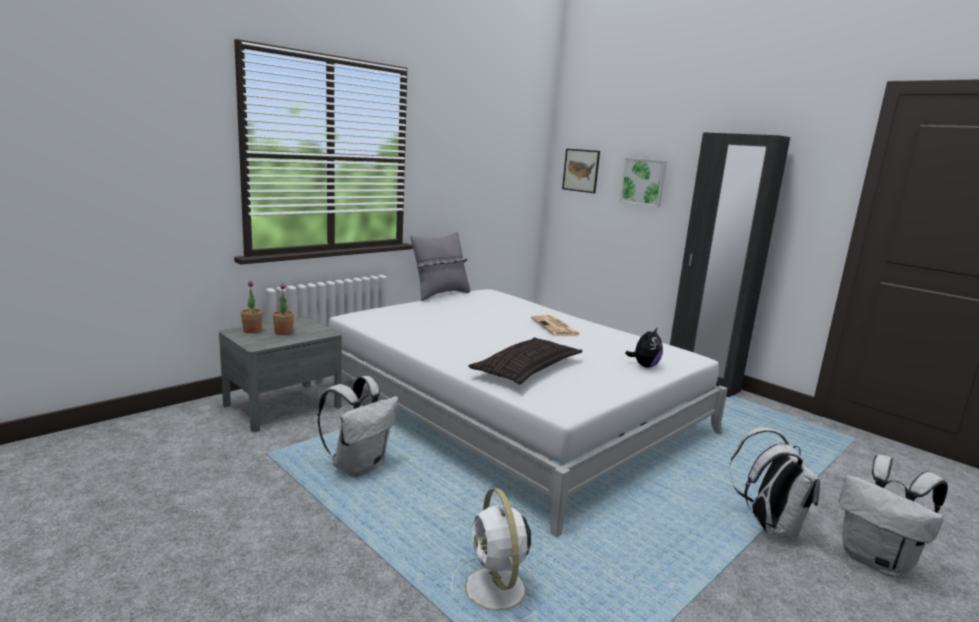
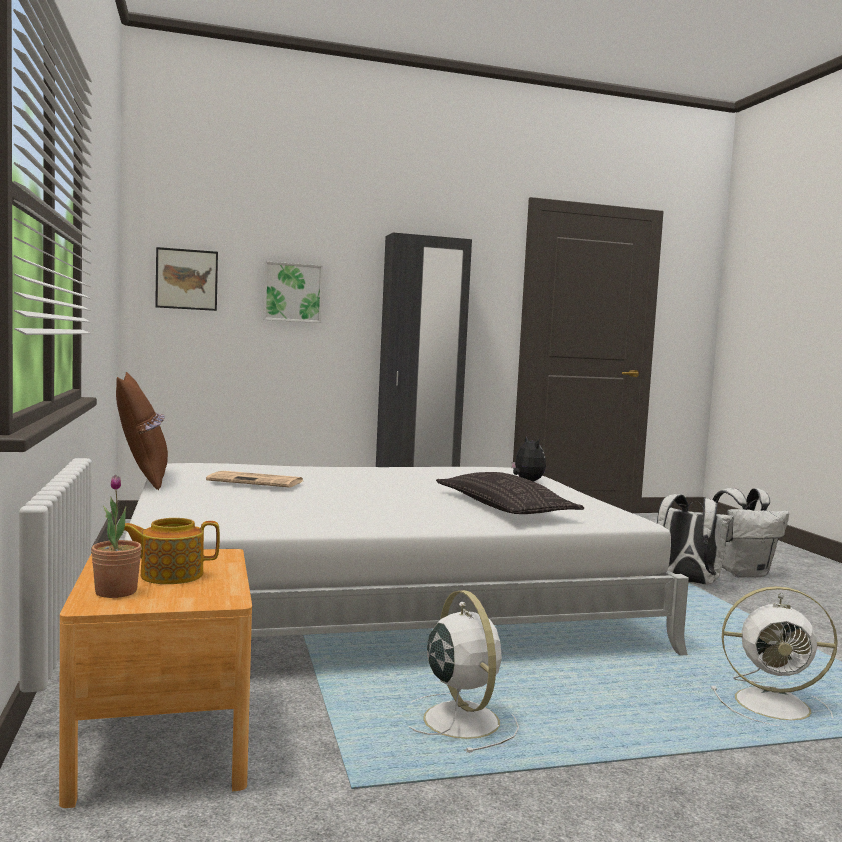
camera: 60 degrees left, 10 degrees down
(283, 332) = (170, 575): potted plant -> teapot
(283, 406) = (161, 742): grey nightstand -> brown nightstand
(359, 466) = (459, 719): white backpack -> white fan
(440, 294) = (142, 480): grey pillow -> brown pillow
(555, 327) = (372, 475): newspaper -> newspaper (257, 481)

